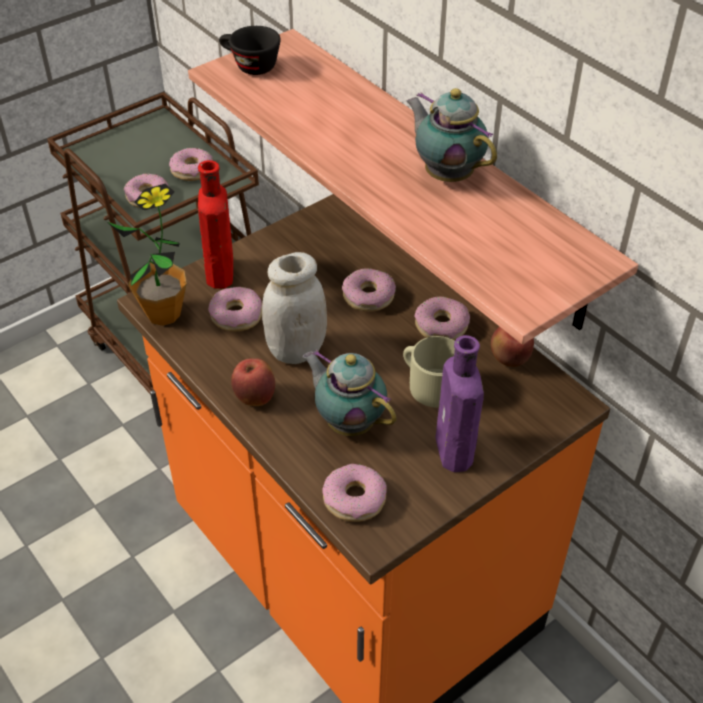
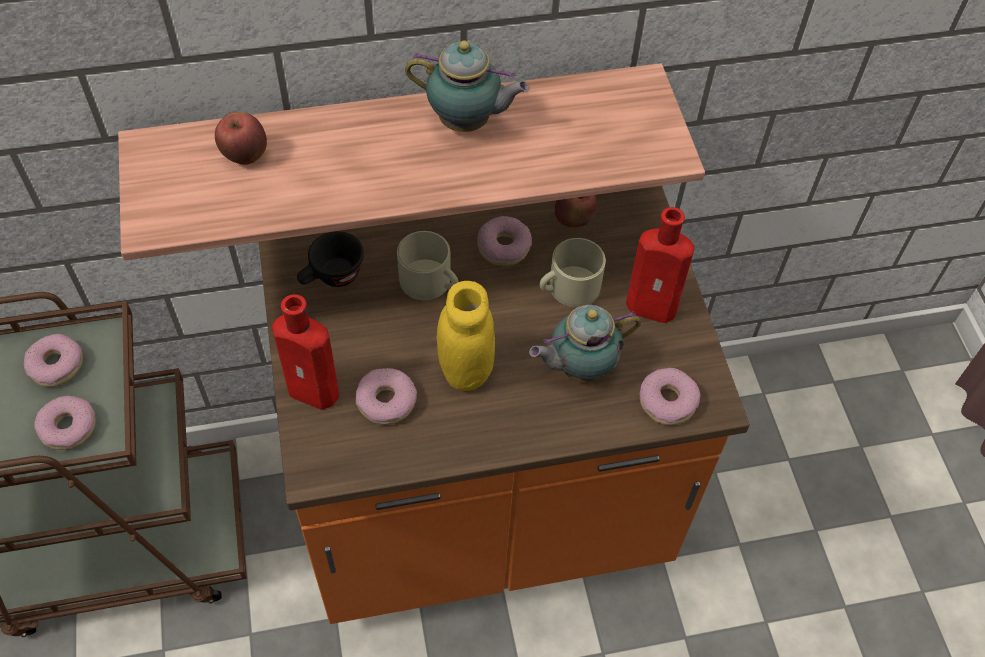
camera: 65 degrees left, 10 degrees up
(164, 313) = (341, 465): potted plant -> none
(249, 66) = (163, 195): black cup -> black cup (332, 277)
(255, 397) = (507, 429): apple -> apple (245, 156)
(296, 350) = (466, 370): white jar -> yellow jar
(368, 296) = (430, 283): donut -> beige mug
(446, 174) = (467, 123): teapot -> teapot turned 150 degrees counterclockwise
(455, 453) = (655, 308): purple bottle -> red bottle

